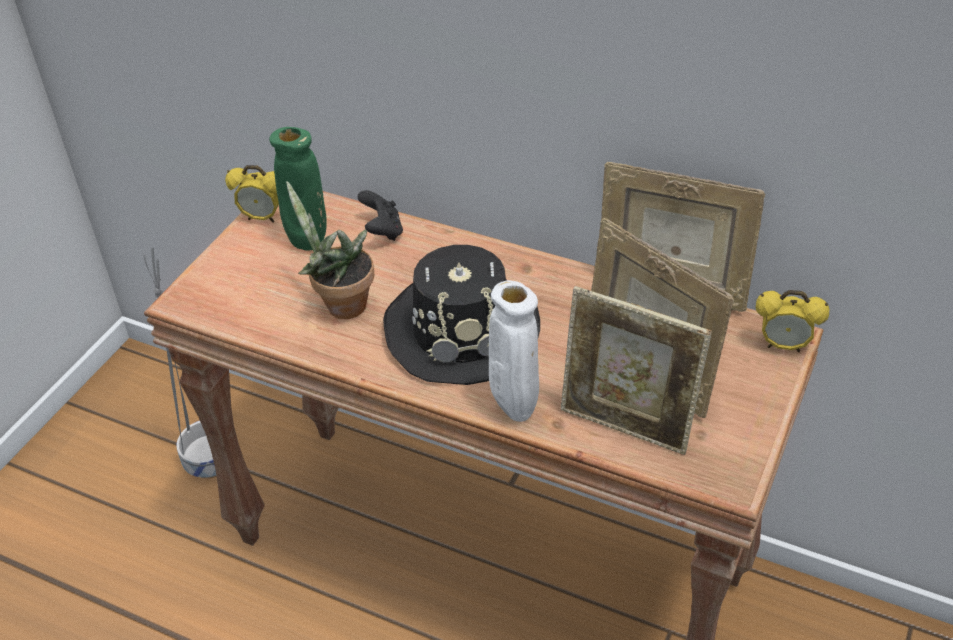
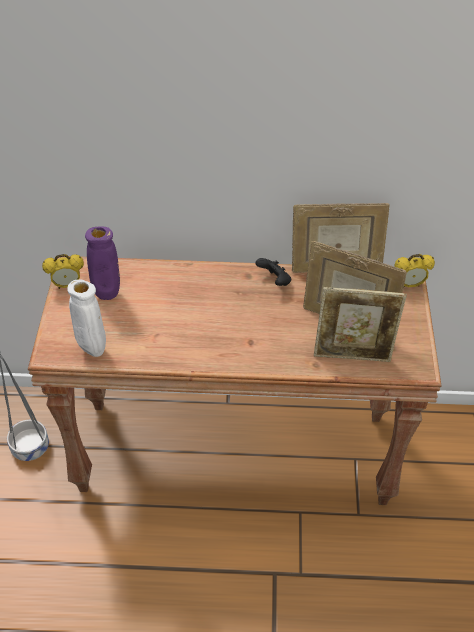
camera: 25 degrees left, 5 degrees up
(308, 243) = (107, 294): green vase -> purple vase
(340, 305) = (151, 329): potted plant -> none
(382, 231) = (149, 274): black game controller -> black game controller (274, 281)
(462, 330) = (233, 324): black hat -> none
(514, 410) = (288, 364): white vase -> white vase (92, 351)

